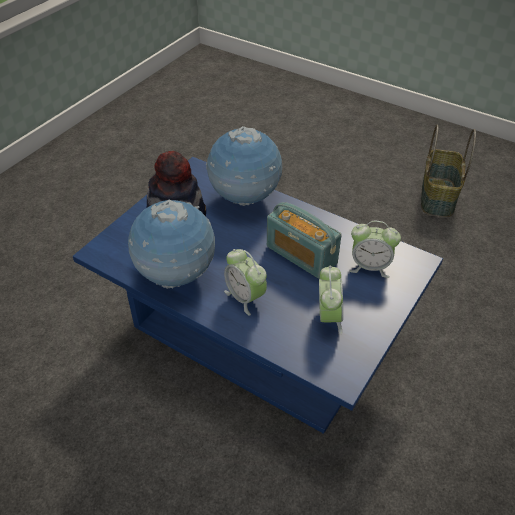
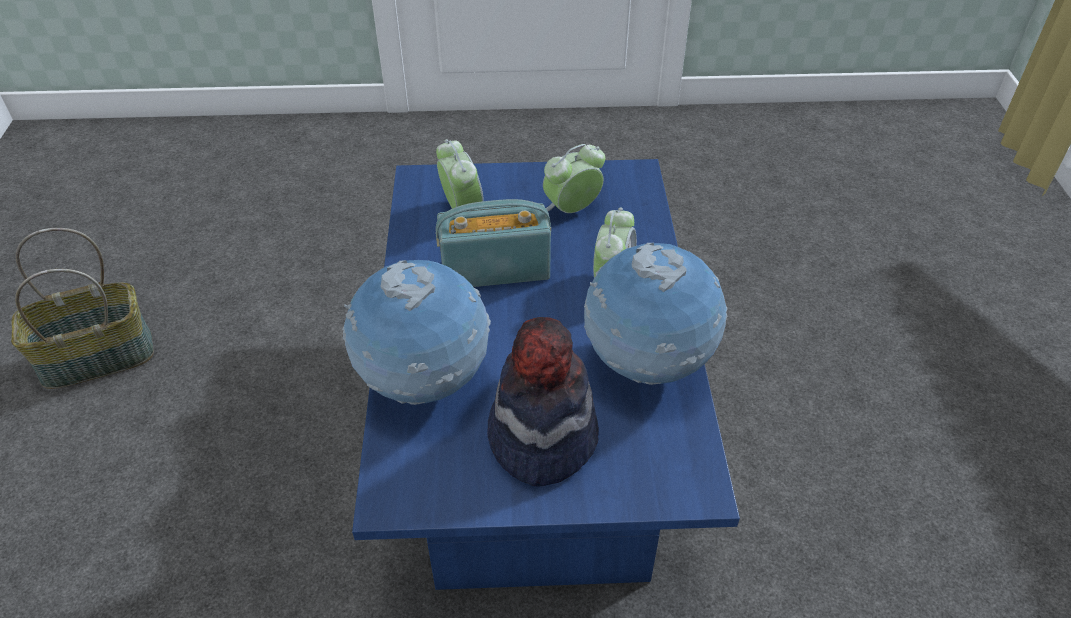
camera: 125 degrees left, 0 degrees up
(301, 255) = (495, 270): radio -> radio turned 105 degrees counterclockwise

